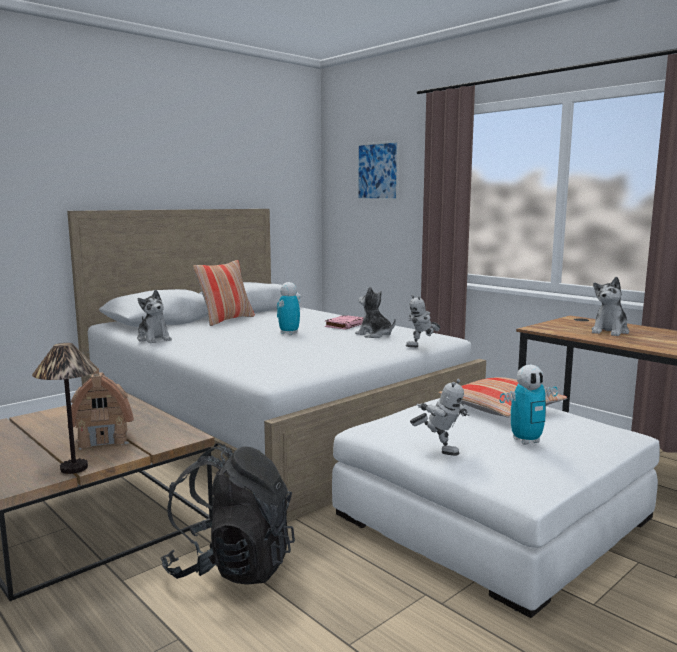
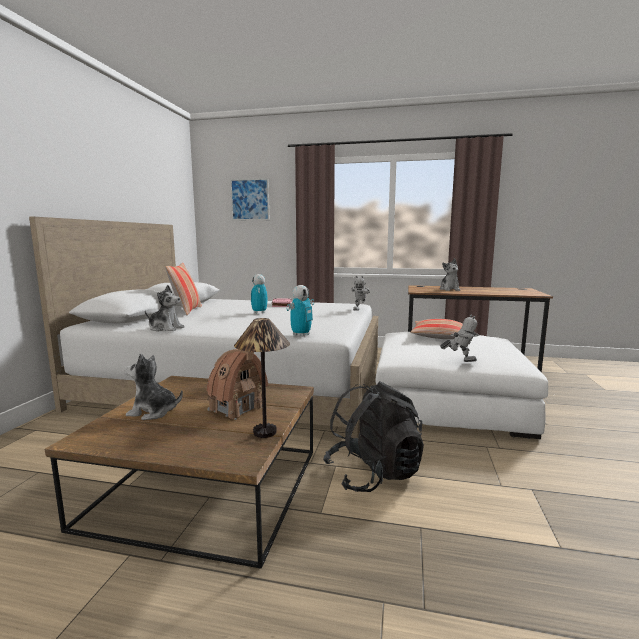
camera: 35 degrees left, 0 degrees up
(374, 335) = (316, 307): plush toy -> plush toy (153, 412)
(526, 441) = (486, 347): toy robot -> toy robot (301, 335)

